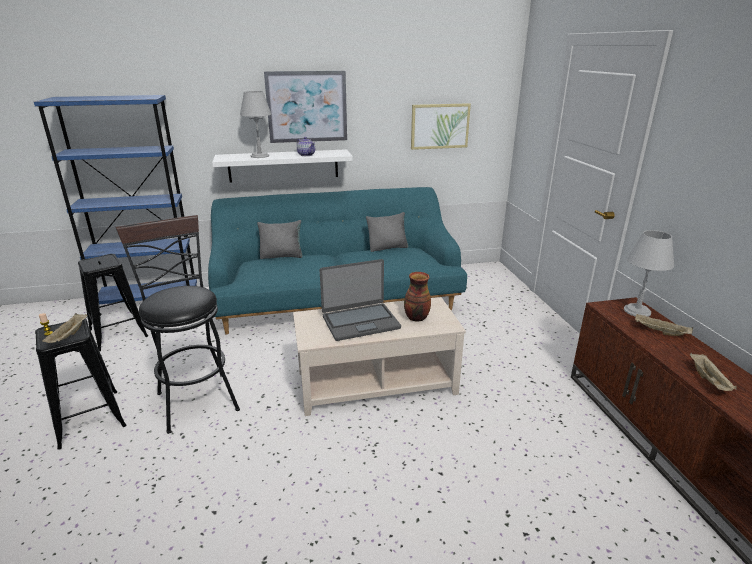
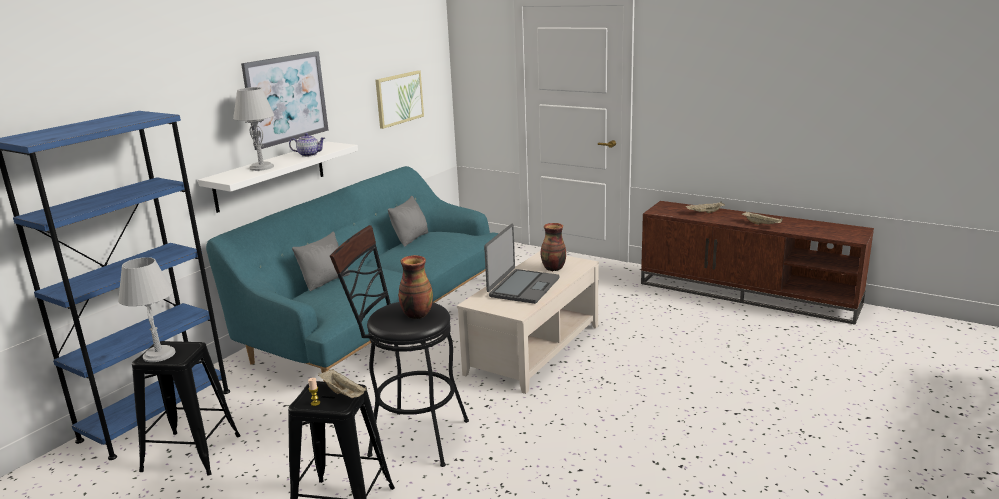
camera: 45 degrees left, 5 degrees down
(174, 301) = (416, 314): none -> vase
(636, 311) = (675, 207): grey table lamp -> grey table lamp (159, 354)

